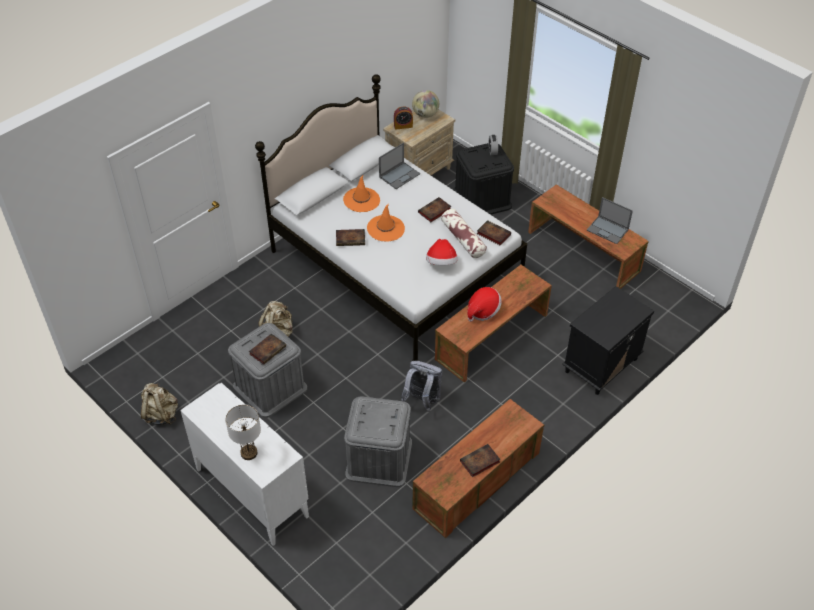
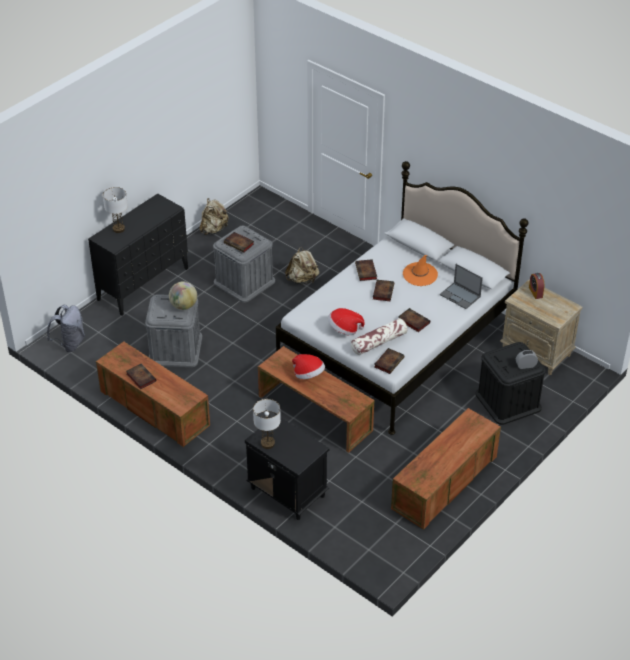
camera: 85 degrees right, 5 degrees down
(252, 491) = (144, 284): white dresser -> black dresser
(386, 228) = (383, 291): orange hat -> book
(422, 400) = (236, 371): grey backpack -> grey backpack (70, 344)
(425, 114) = (559, 306): globe -> globe (183, 306)
(608, 230) = (436, 466): laptop -> none
(613, 332) = (267, 443): none -> table lamp

